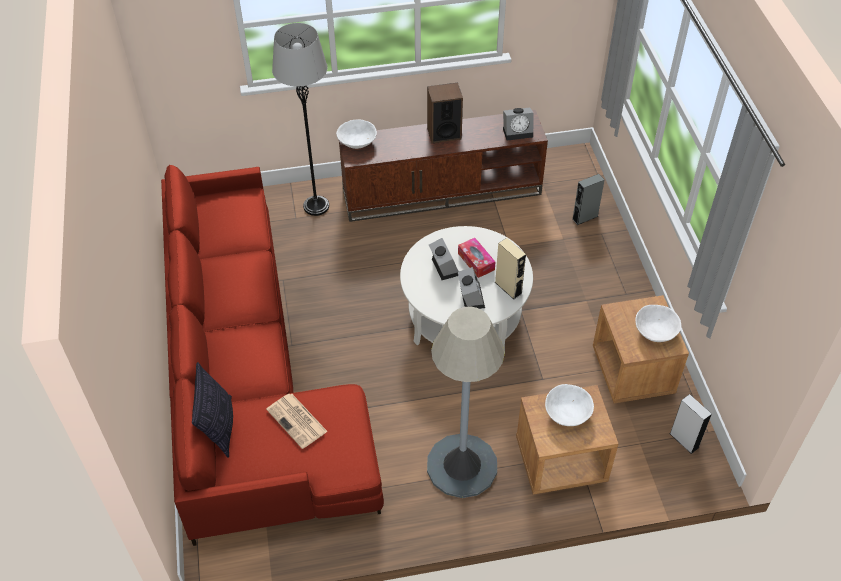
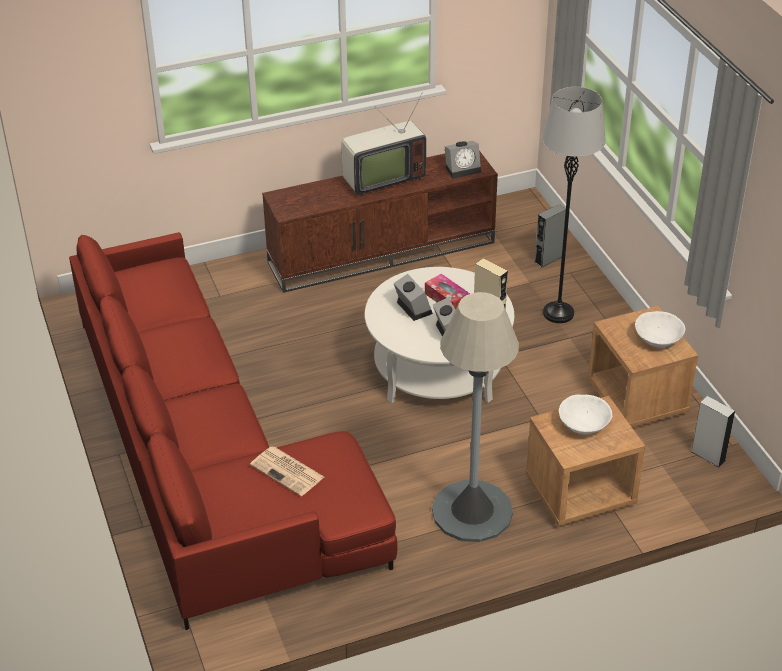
camera: 10 degrees left, 10 degrees down
(219, 427) = (200, 489): pillow -> none
(316, 206) = (241, 282): grey floor lamp -> grey floor lamp (558, 313)
(357, 142) = (286, 197): white bowl -> none
(444, 133) = (381, 179): speaker -> television

